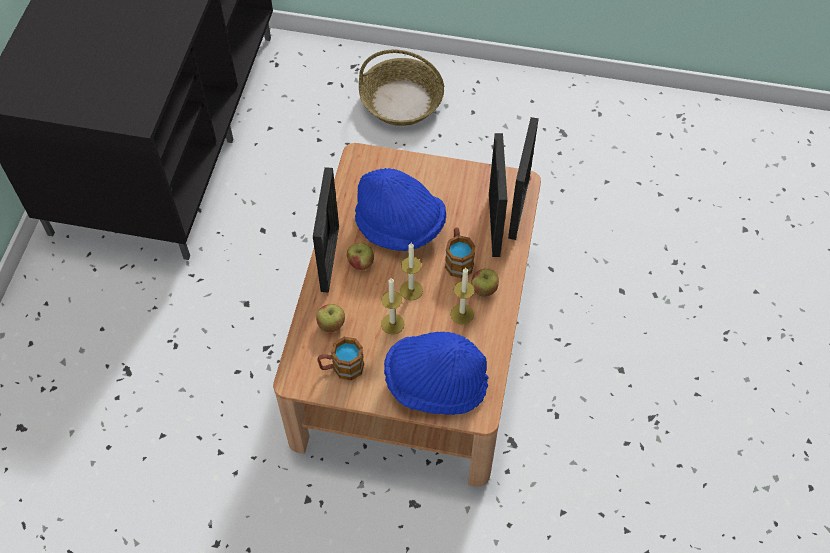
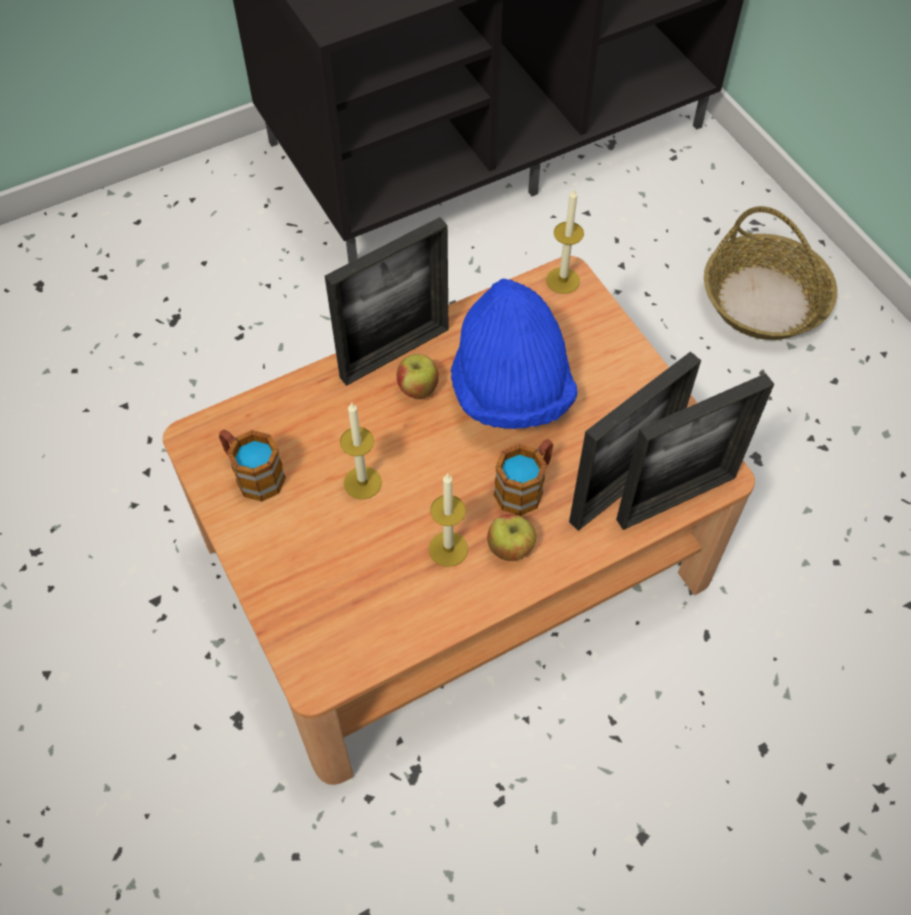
camera: 50 degrees right, 0 degrees up
(331, 324) = (303, 420): apple -> none
(411, 290) = (430, 467): candle -> candle (562, 280)
(435, 384) = (316, 592): blue hat -> none

